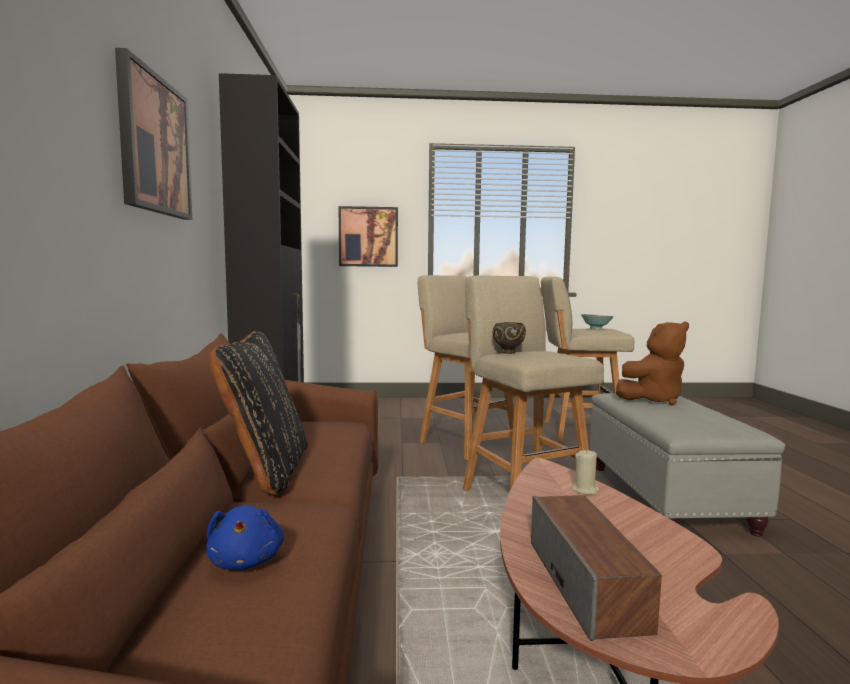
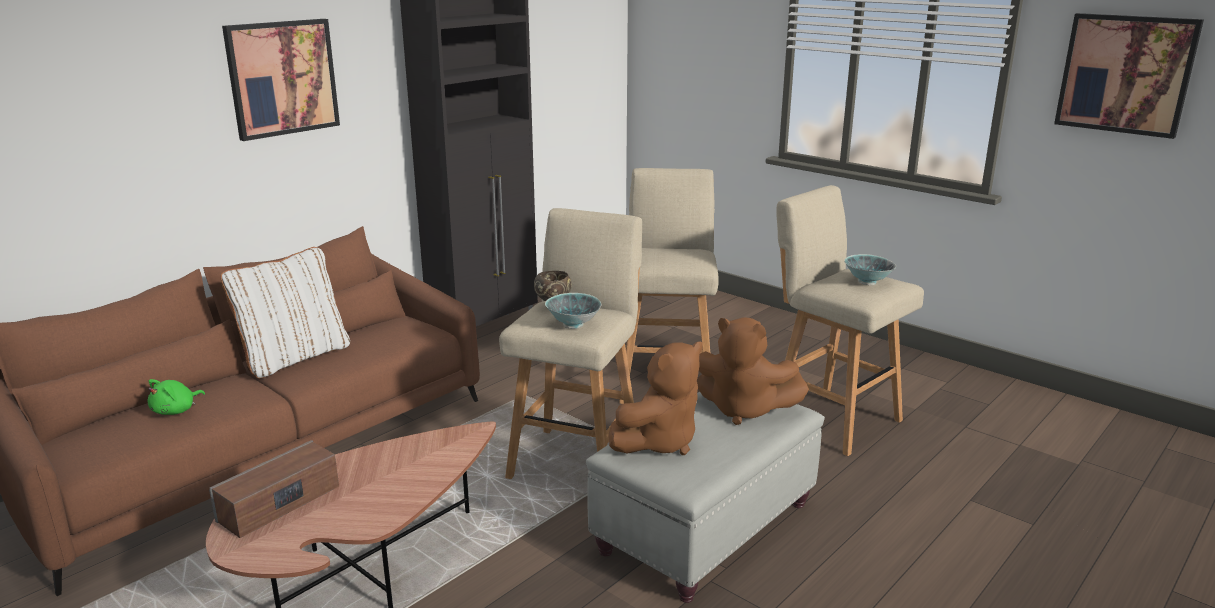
camera: 45 degrees right, 15 degrees up
(246, 561) = (176, 410): blue plush toy -> green plush toy
(266, 470) = (295, 357): black pillow -> white pillow
(368, 237) = (712, 71): picture -> picture (1125, 74)
(557, 355) = (573, 325): none -> bowl
(585, 490) = (440, 461): beige candle -> none
(676, 421) = (659, 442): none -> brown plush toy

